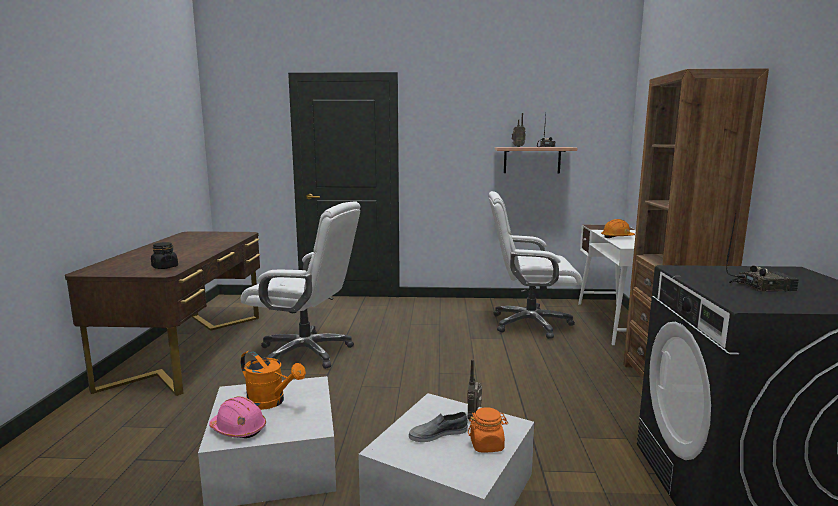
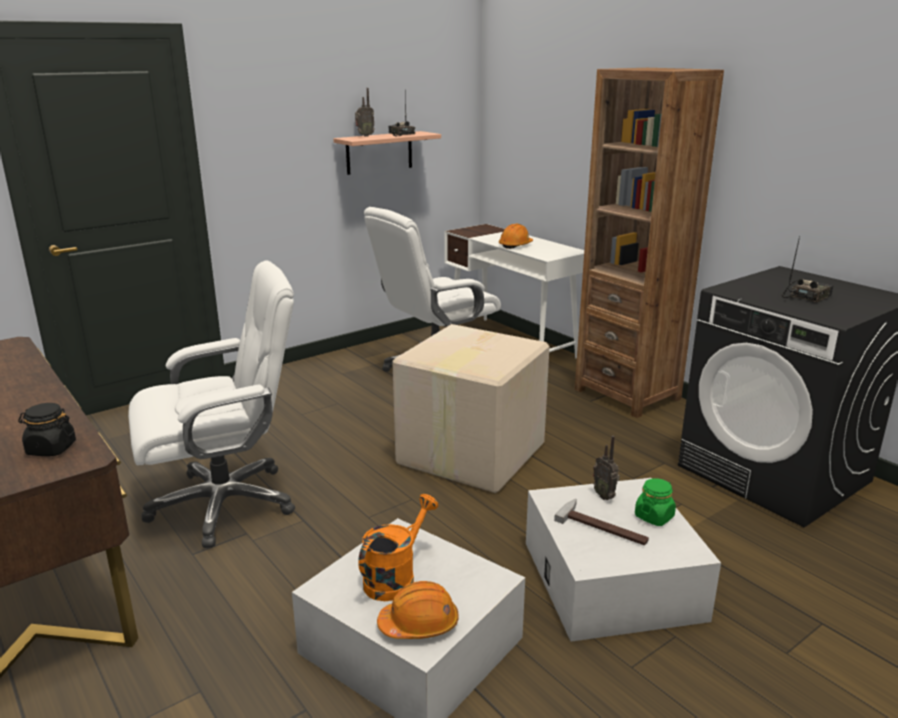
camera: 40 degrees left, 10 degrees up
(238, 429) = (419, 624): pink hard hat -> orange hard hat
(271, 402) = (395, 577): orange watering can -> orange watering can turned 45 degrees counterclockwise
(438, 434) = (604, 526): grey shoe -> hammer
(475, 376) = (469, 454): none -> cardboard box
(487, 445) = (654, 516): orange jar -> green jar

